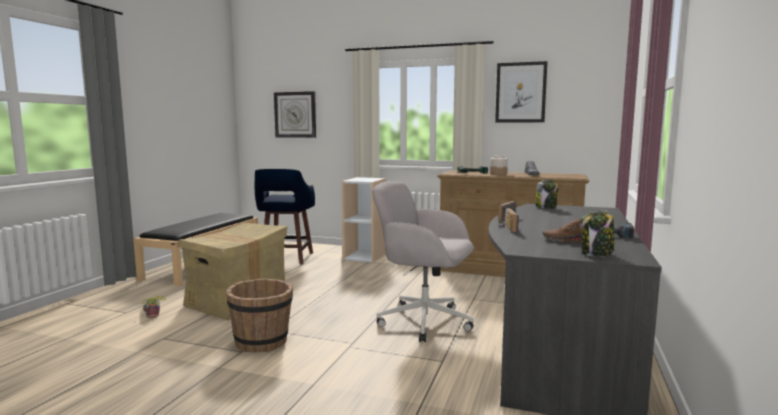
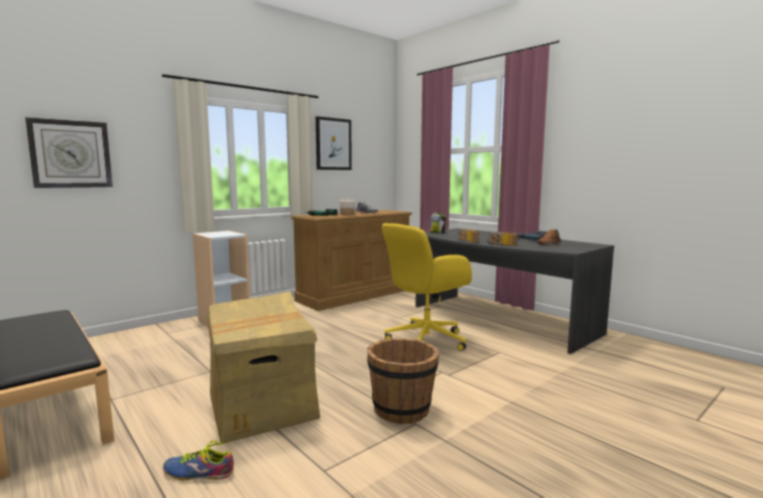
camera: 60 degrees left, 0 degrees up
(286, 259) = (148, 355): blue stool -> none
(423, 322) = (425, 341): grey office chair -> yellow office chair
(596, 254) = (583, 246): jar -> none

